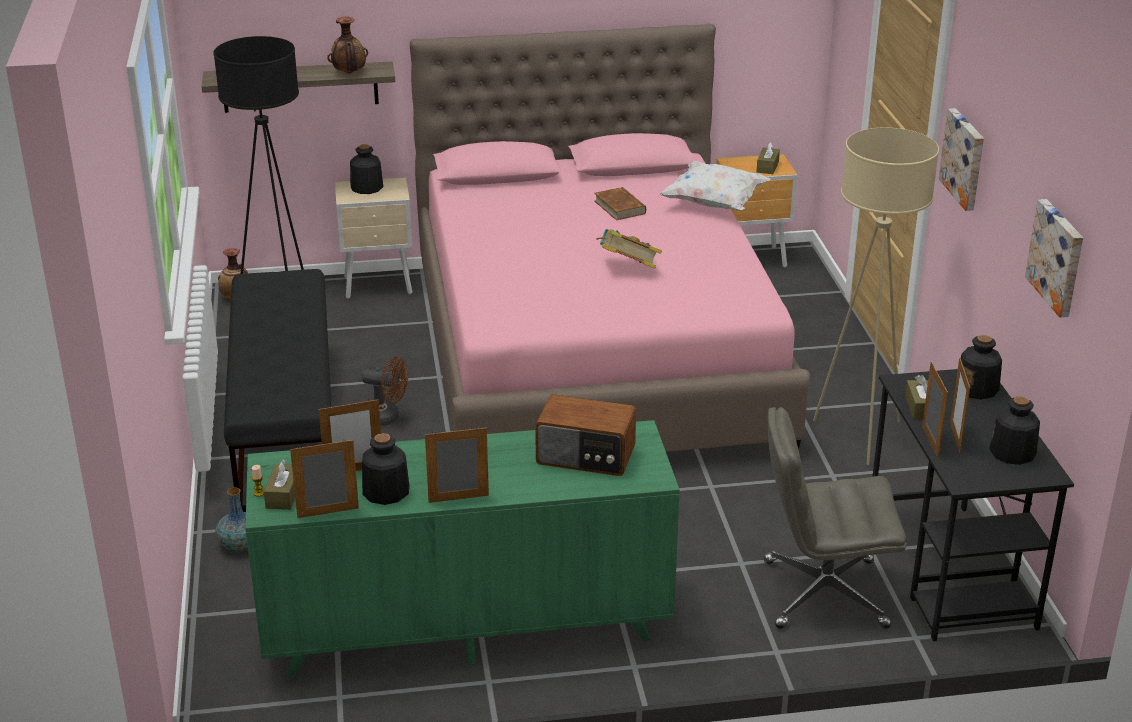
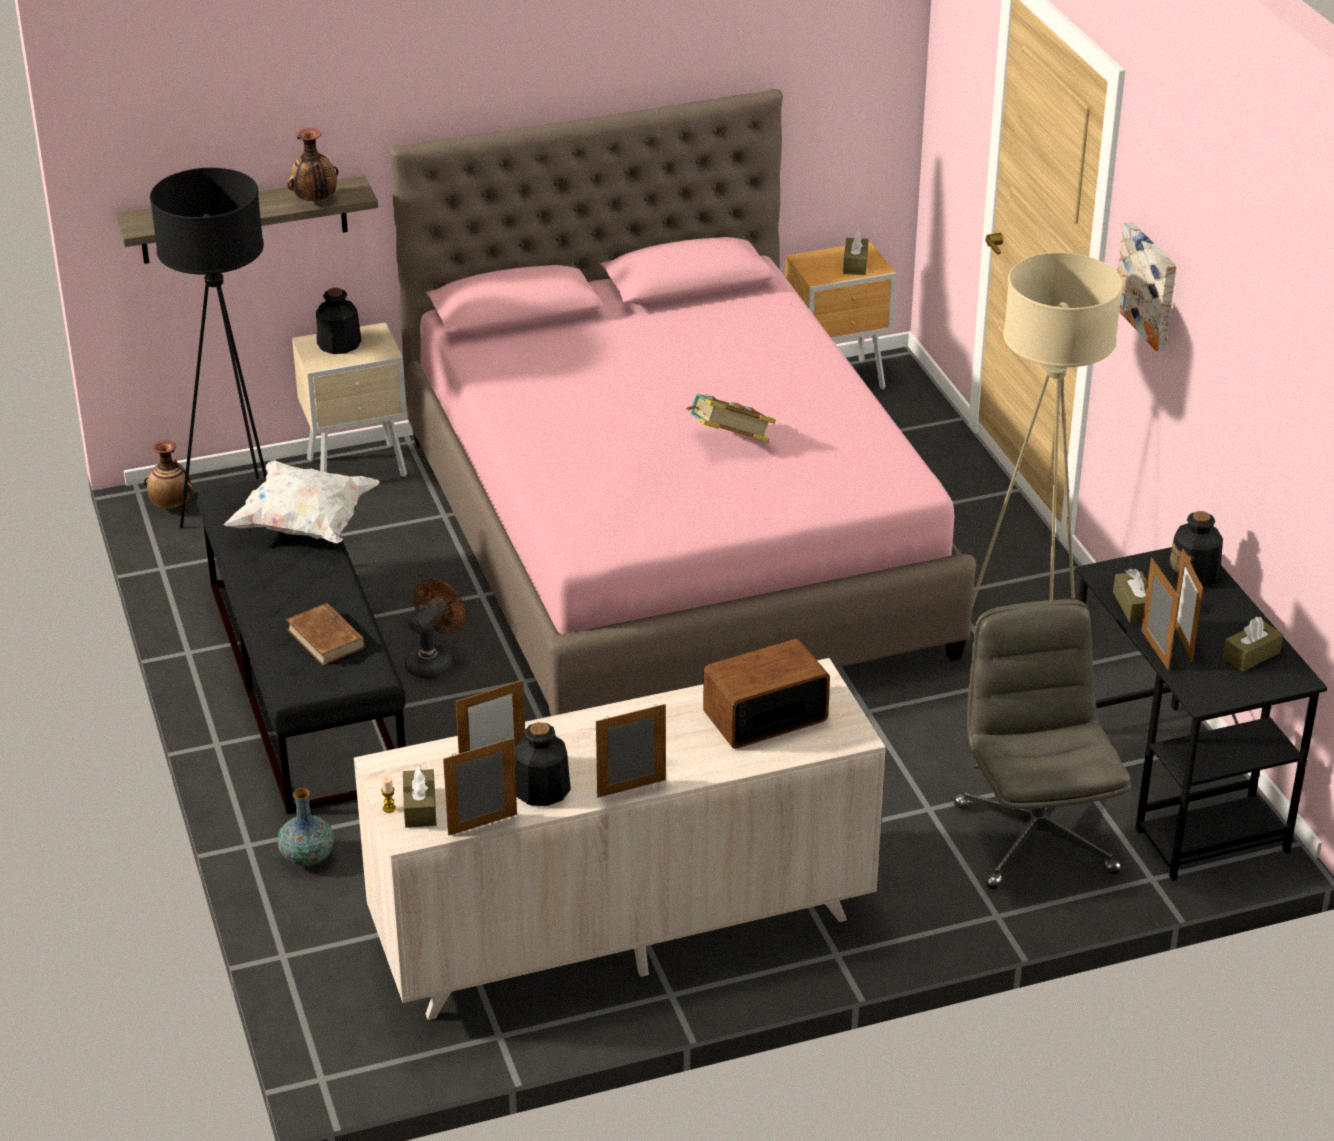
camera: 10 degrees left, 5 degrees up
(387, 418) = (433, 661): brown fan -> brown fan turned 60 degrees counterclockwise
(465, 625) = (621, 928): green dresser -> beige dresser
(586, 456) = (763, 716): radio -> radio turned 150 degrees clockwise
(620, 207) = (691, 350): brown book -> brown book (326, 638)
(714, 204) = (811, 334): white pillow -> white pillow (305, 525)
(823, 594) = (1034, 837): grey office chair -> grey office chair turned 90 degrees clockwise
(1012, 453) = (1251, 655): bottle -> brown tissue box
(1058, 257) = (1289, 423): picture -> none

